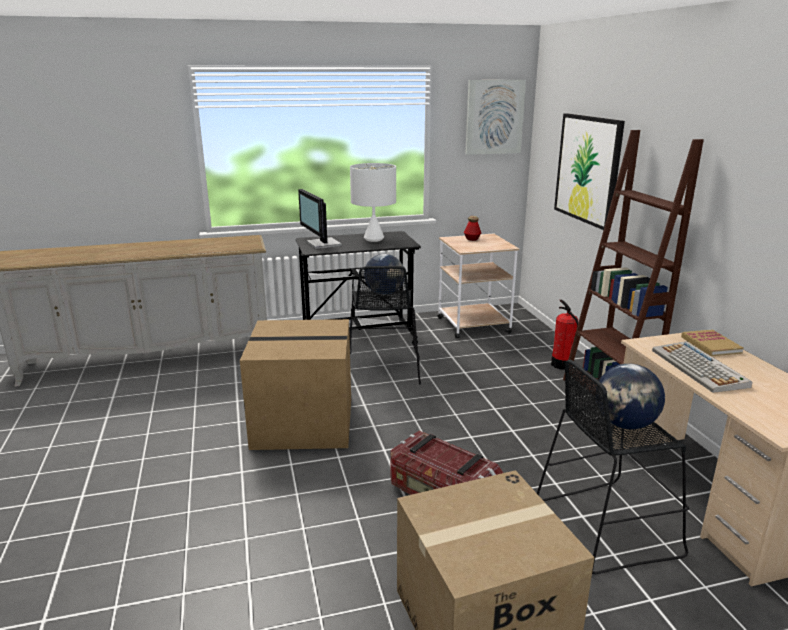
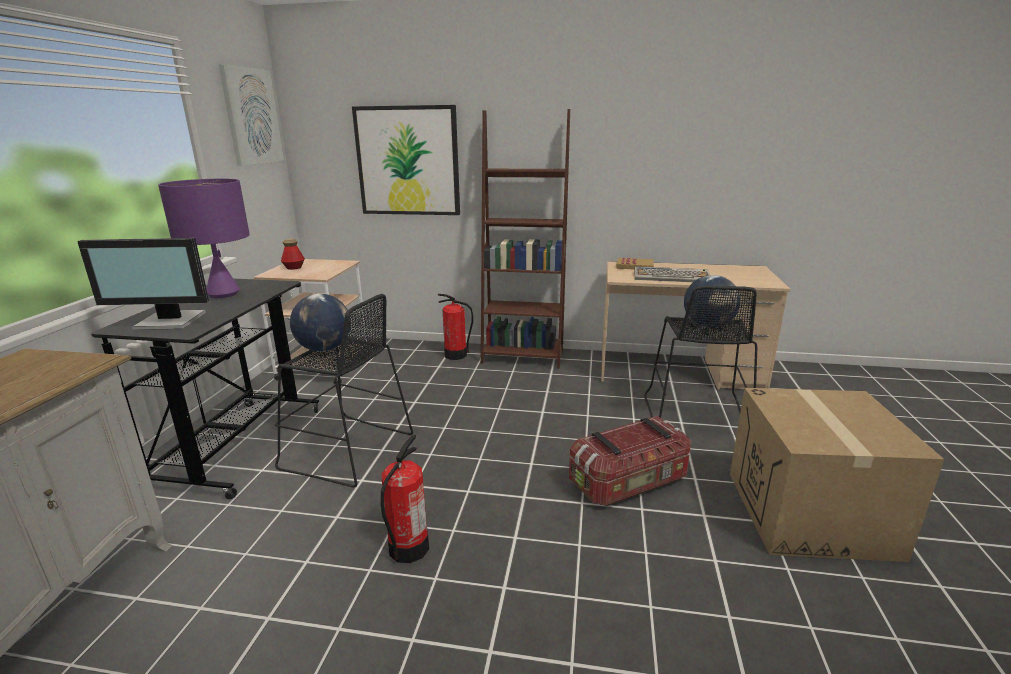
camera: 65 degrees left, 0 degrees up
(305, 421) = (408, 548): cardboard box -> fire extinguisher
(373, 239) = (223, 294): white table lamp -> purple table lamp

